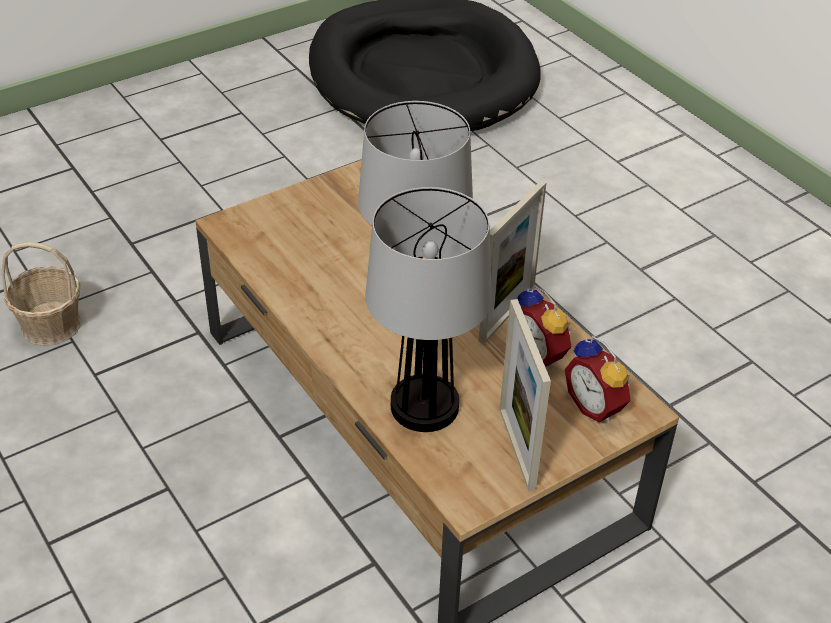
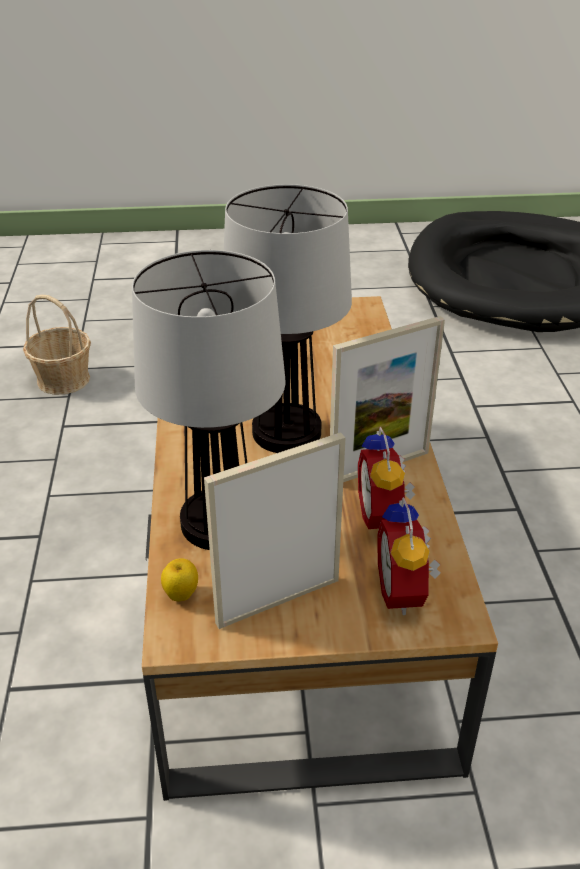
camera: 30 degrees right, 5 degrees down
(444, 473) = (181, 595): none -> apple
(516, 448) = (278, 601): picture frame -> picture frame turned 45 degrees clockwise

